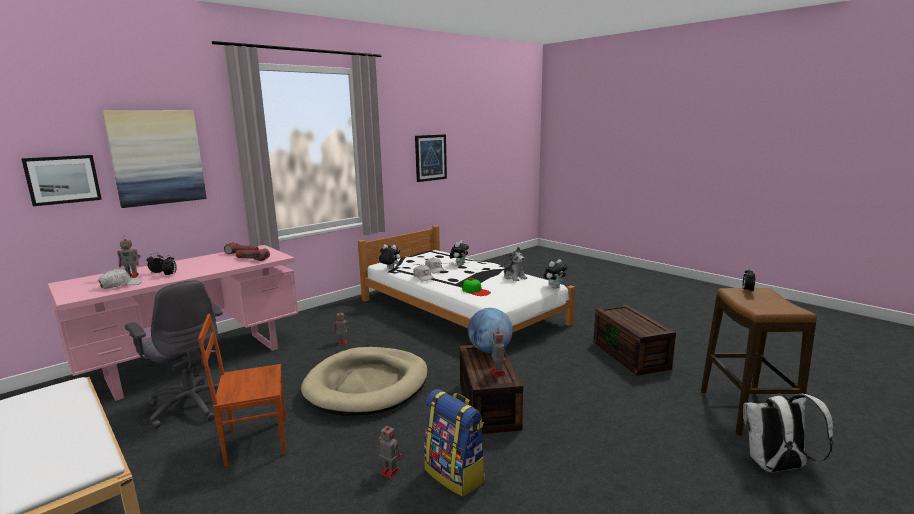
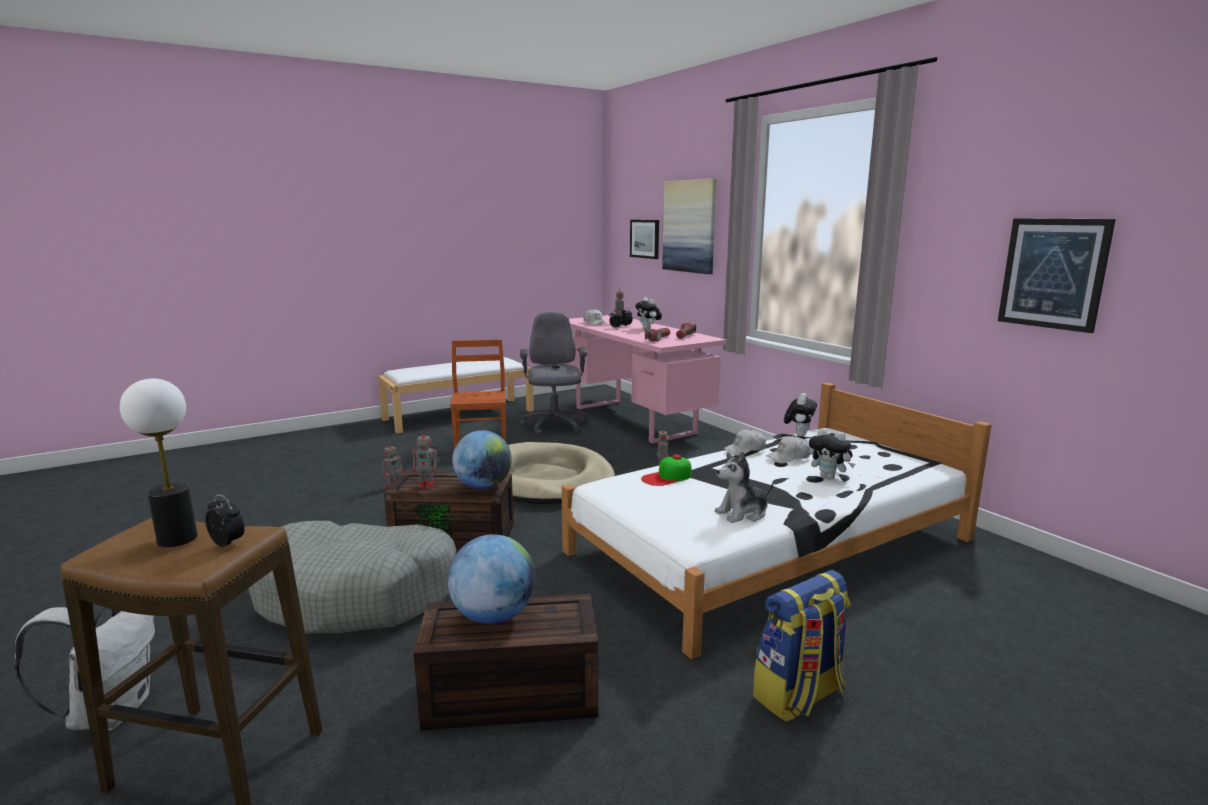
camera: 100 degrees right, 0 degrees up
(191, 405) = (554, 426): grey office chair -> grey office chair turned 120 degrees clockwise
(456, 475) = (359, 509): backpack -> backpack (799, 696)
(554, 287) = (675, 544): plush toy -> plush toy (648, 329)
(594, 421) = (358, 594): none -> grey dog bed
(633, 322) = (494, 616): none -> globe
(762, 302) = (177, 539): none -> table lamp

